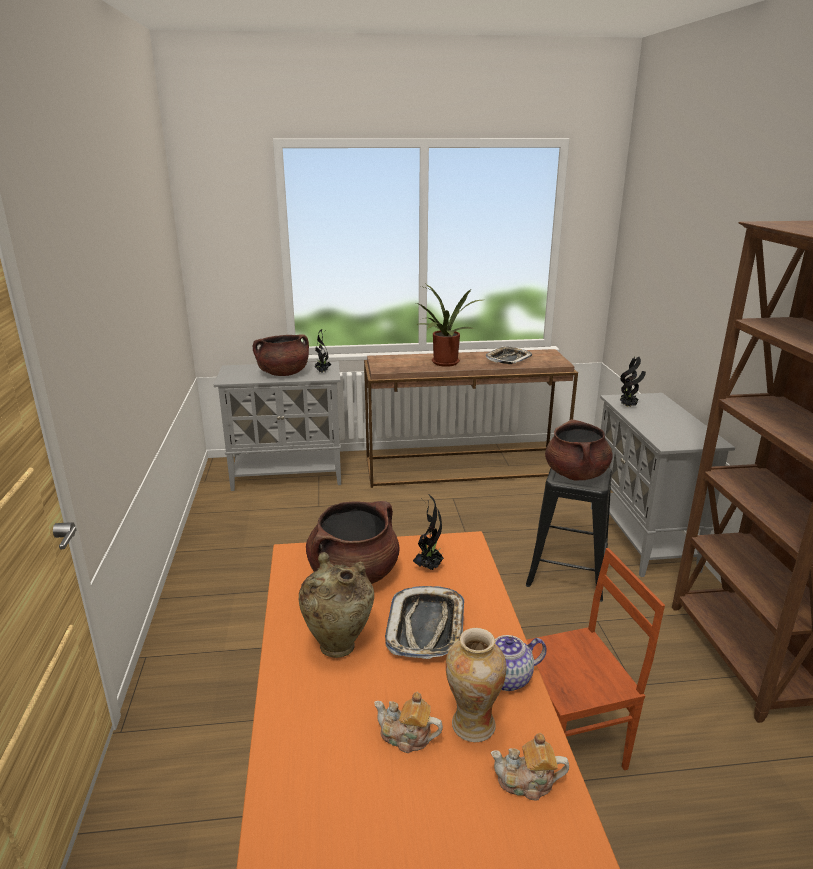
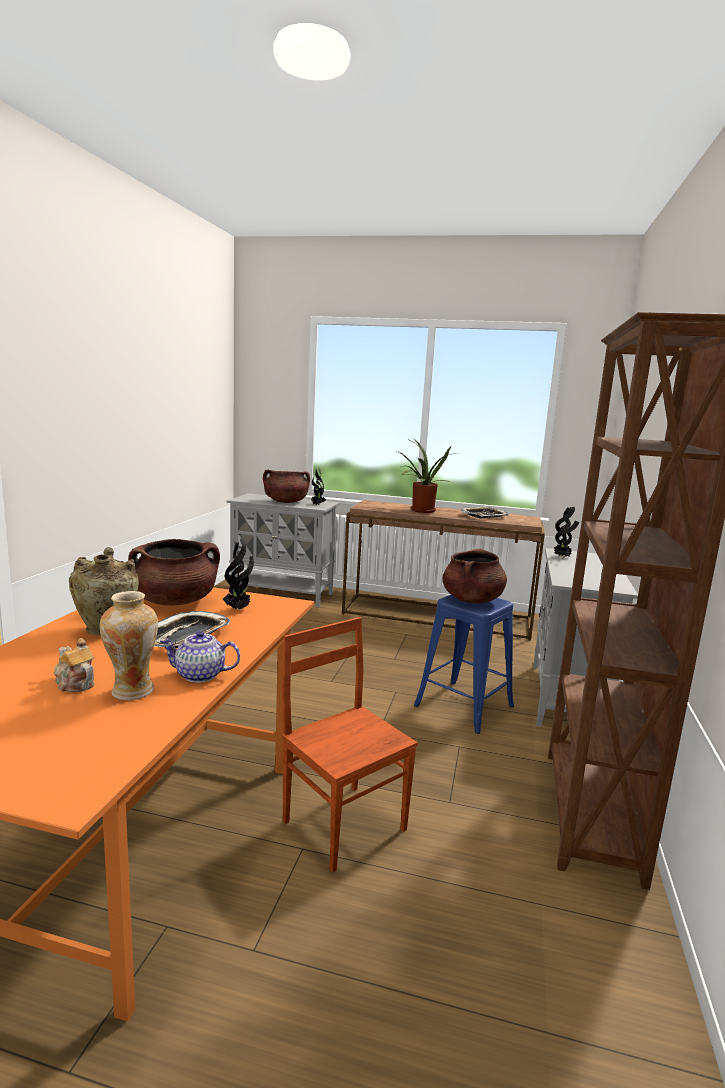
camera: 20 degrees right, 10 degrees down
(527, 782) = (121, 729): teapot -> none
(568, 572) = (464, 705): black stool -> blue stool
(570, 742) = (344, 824): brown chair -> brown chair turned 135 degrees counterclockwise

